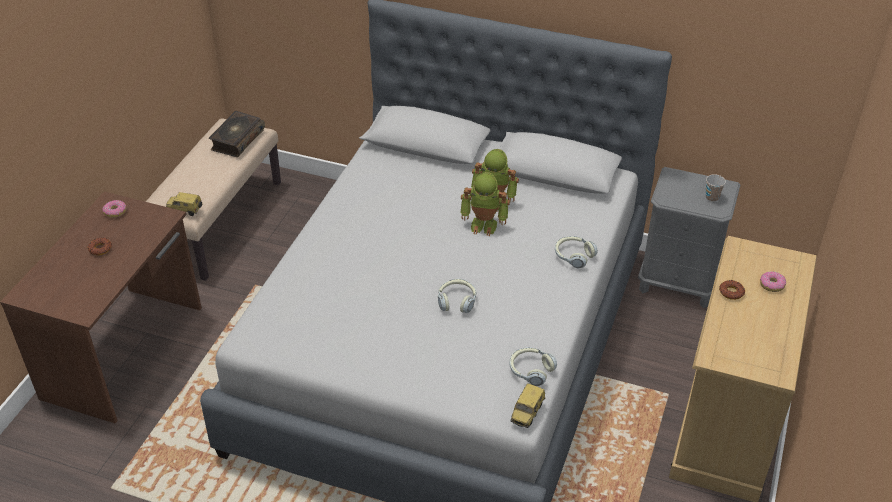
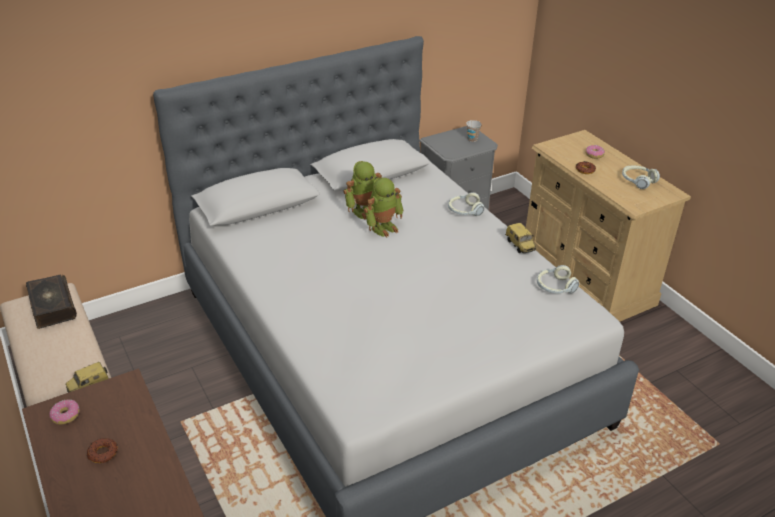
camera: 50 degrees left, 5 degrees down
(457, 301) = (447, 281): headphones -> headphones (637, 181)
(528, 413) = (595, 311): toy car -> toy car (520, 246)

